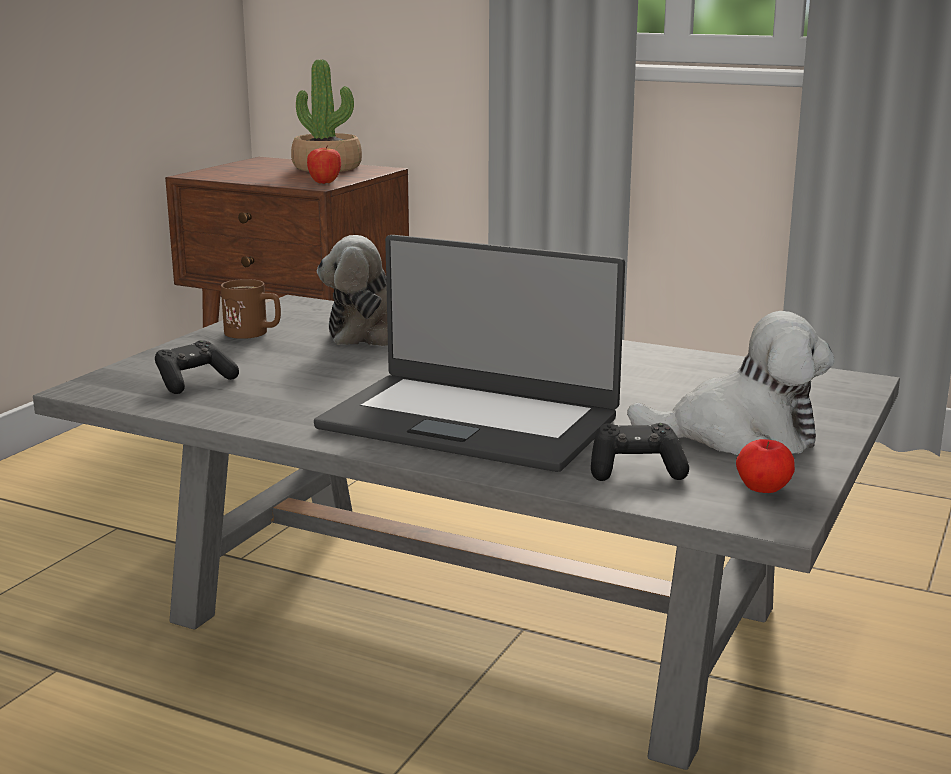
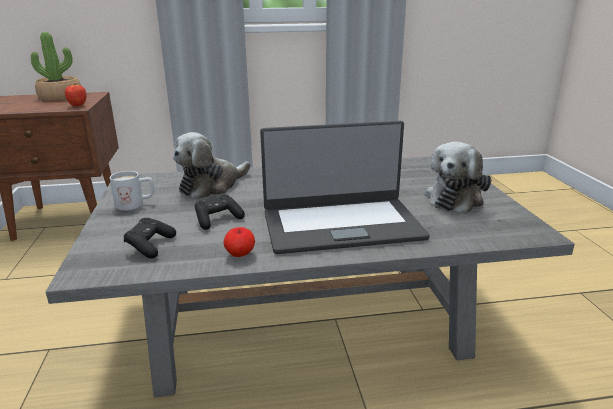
camera: 35 degrees left, 5 degrees up
(254, 333) = (135, 204): brown mug -> white mug
(636, 470) = (452, 227): black game controller -> black game controller (218, 220)
(739, 437) = (455, 198): plush toy -> plush toy turned 150 degrees clockwise
(762, 490) = (510, 221): apple -> apple (240, 254)

